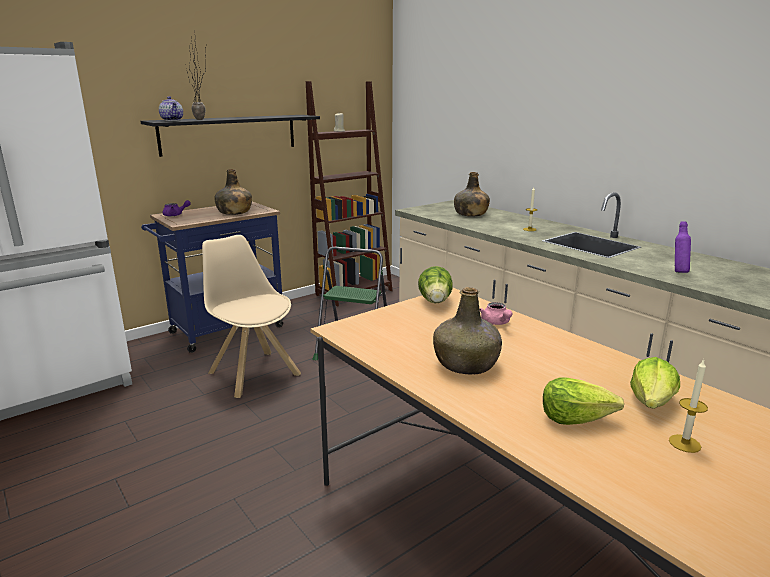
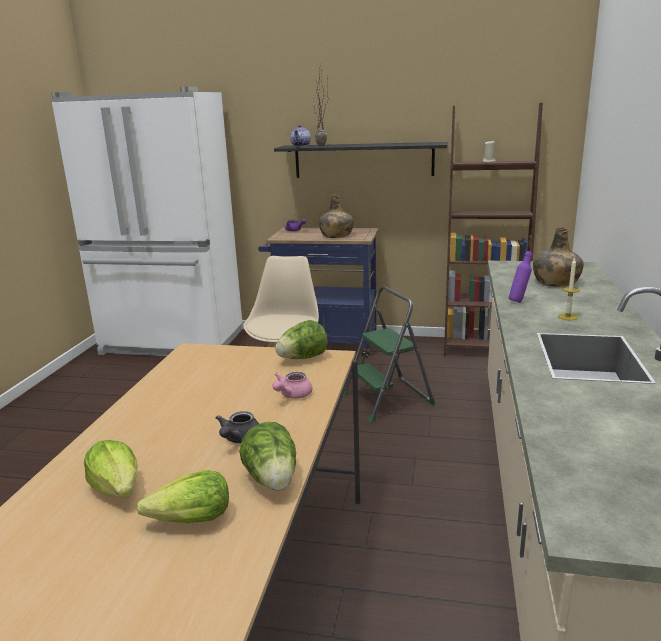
camera: 50 degrees right, 0 degrees up
(466, 364) = (181, 412): green bottle -> none
(545, 357) = (239, 439): none -> grey teapot
(620, 363) = (273, 480): none -> lettuce
(678, 271) = (588, 429): purple bottle -> purple bottle (519, 301)
(684, 443) = (110, 560): candle -> none

